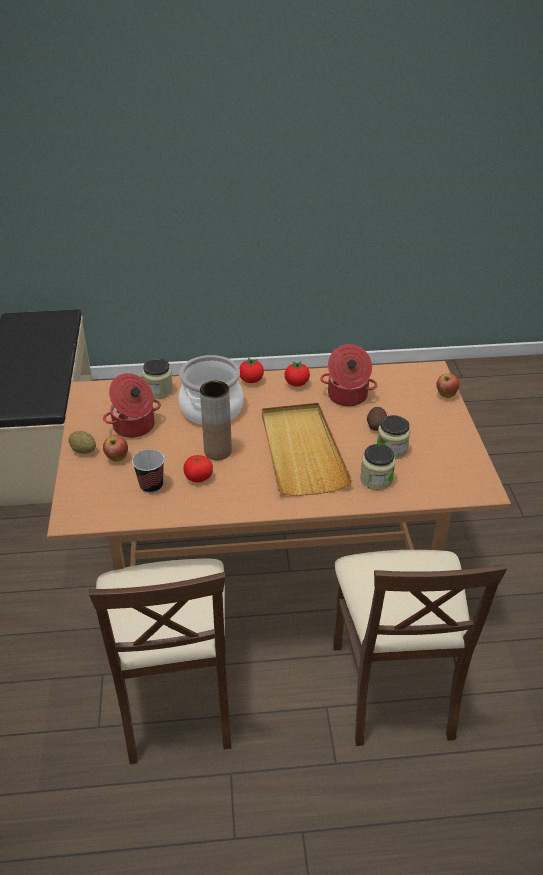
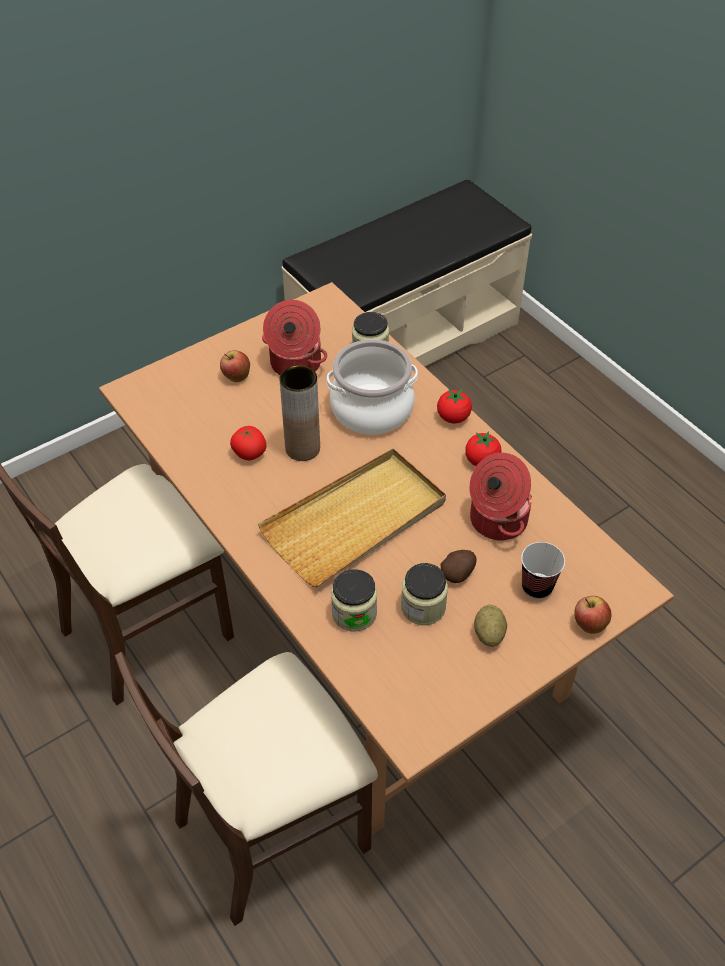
camera: 60 degrees right, 10 degrees up
(83, 450) = (231, 347): potato -> potato (489, 634)
(151, 486) = (212, 423): cup -> cup (537, 587)

